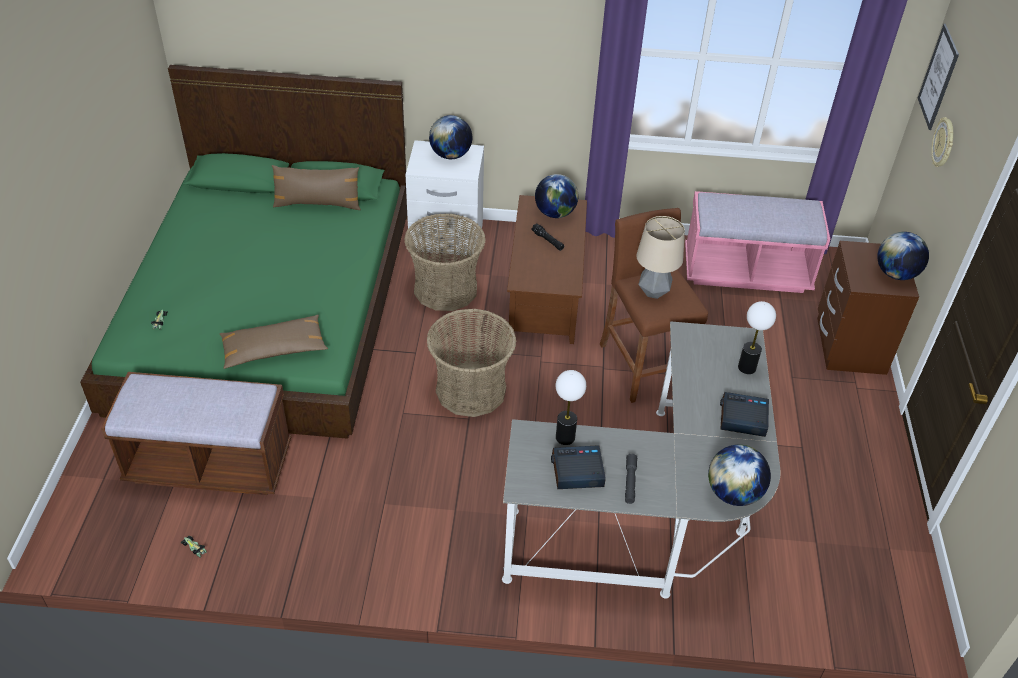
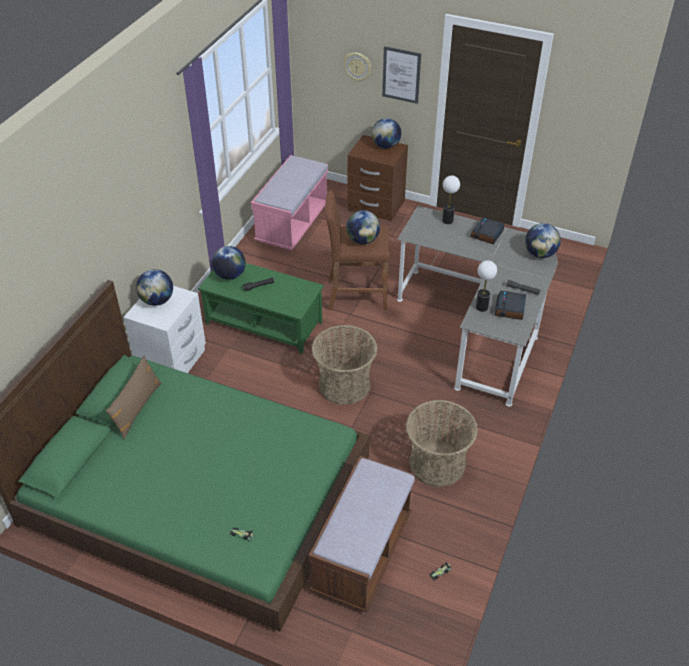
camera: 70 degrees left, 0 degrees up
(274, 349) = (306, 462): brown pillow -> none
(445, 289) = (233, 376): basket -> basket (437, 464)
(544, 292) = (263, 323): brown coffee table -> green coffee table
(654, 292) = (363, 240): table lamp -> globe
(938, 77) = (315, 40): picture -> picture (401, 75)

